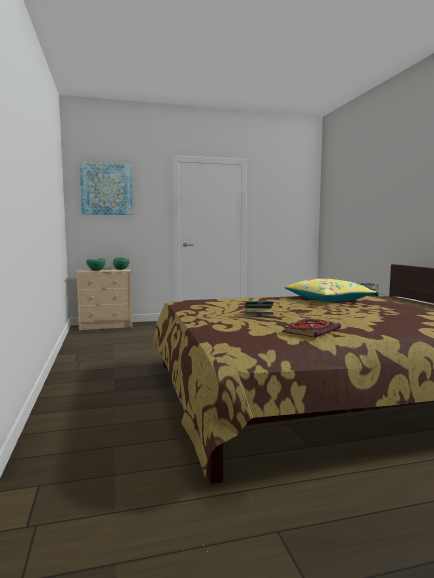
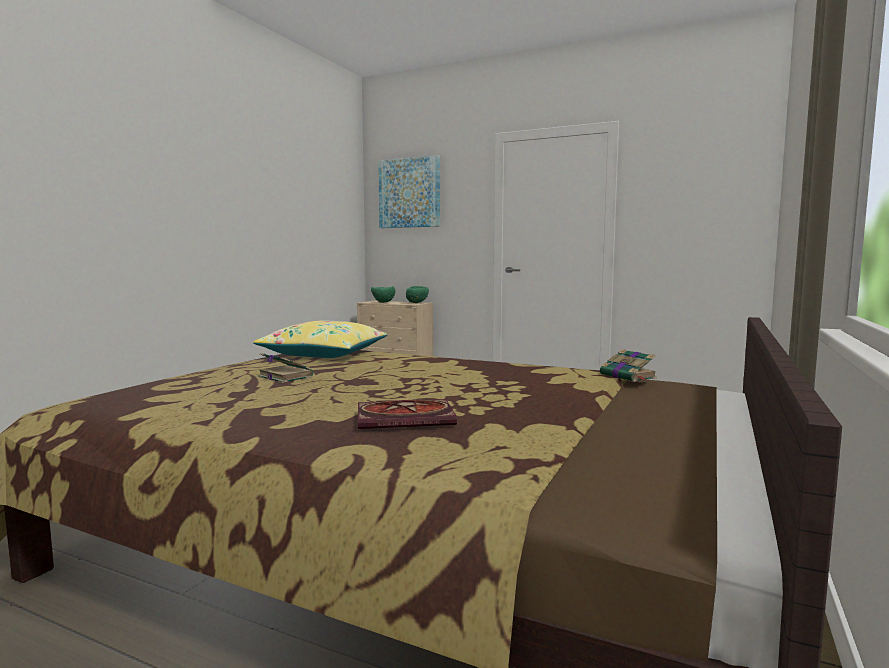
camera: 40 degrees right, 0 degrees up
(311, 330) = (215, 407): book -> book (407, 418)
(328, 299) = (503, 373): yellow pillow -> yellow pillow (325, 354)

